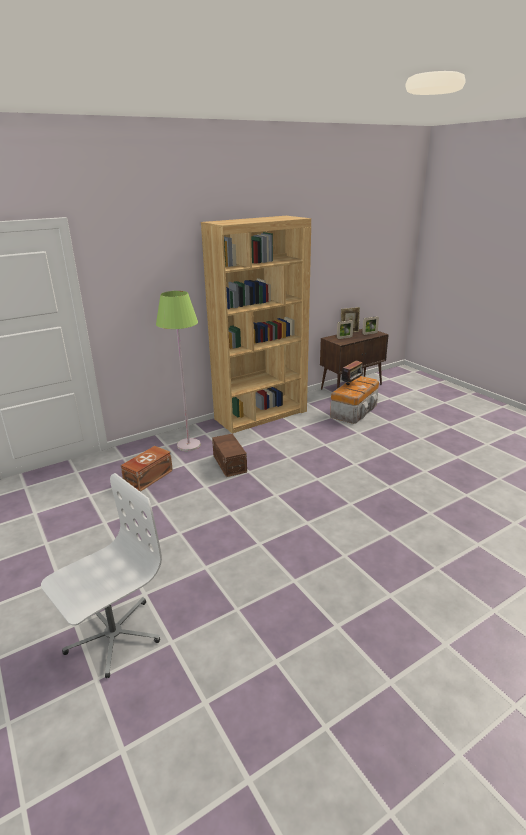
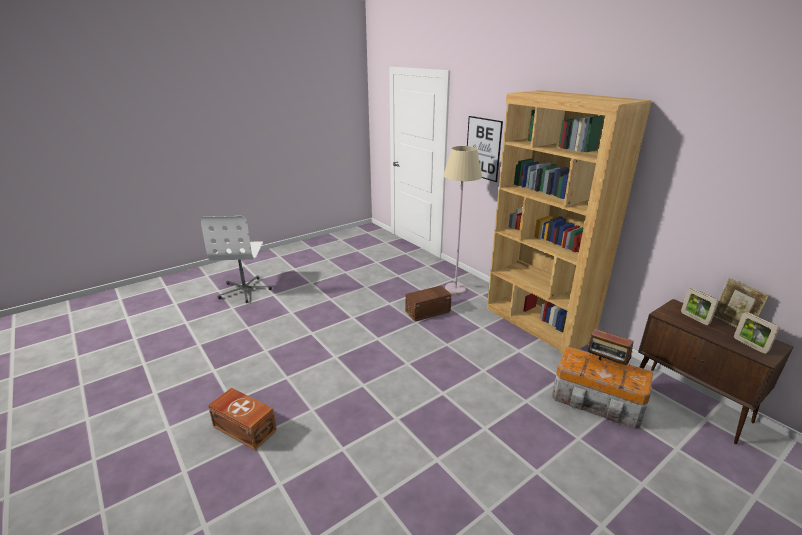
camera: 85 degrees right, 0 degrees up
(113, 635) = (245, 290): white office chair -> white office chair turned 45 degrees clockwise
(144, 295) = (483, 148): none -> picture
(147, 477) = (400, 278): brown storage box -> brown storage box (245, 427)
(189, 445) = (455, 289): green floor lamp -> beige floor lamp

